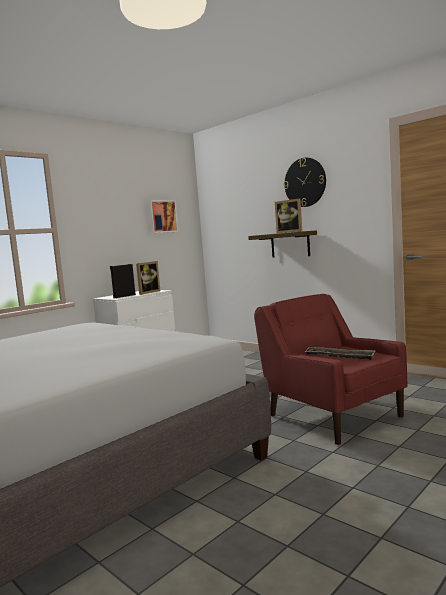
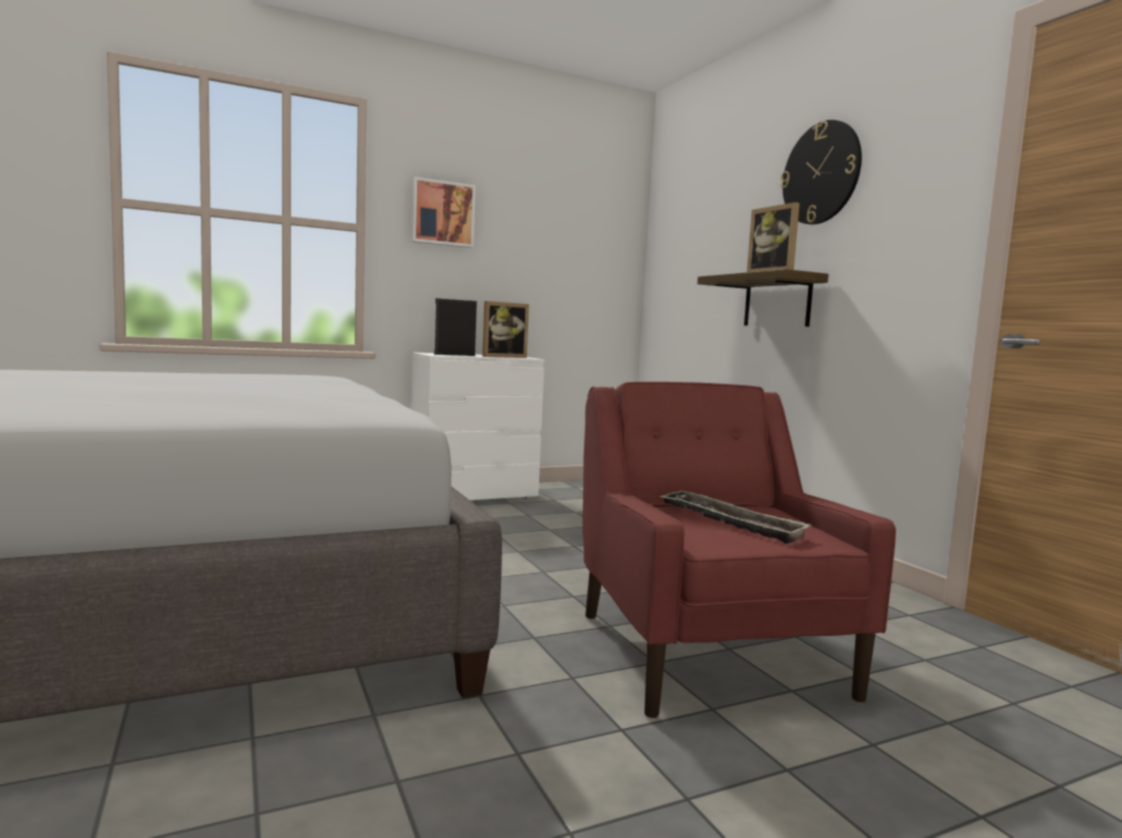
camera: 20 degrees right, 0 degrees up
(162, 216) = (568, 233): picture -> picture (442, 213)

